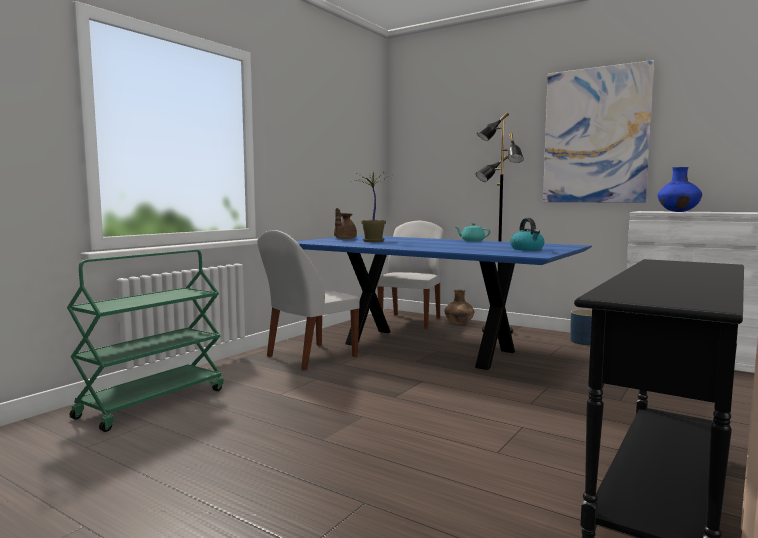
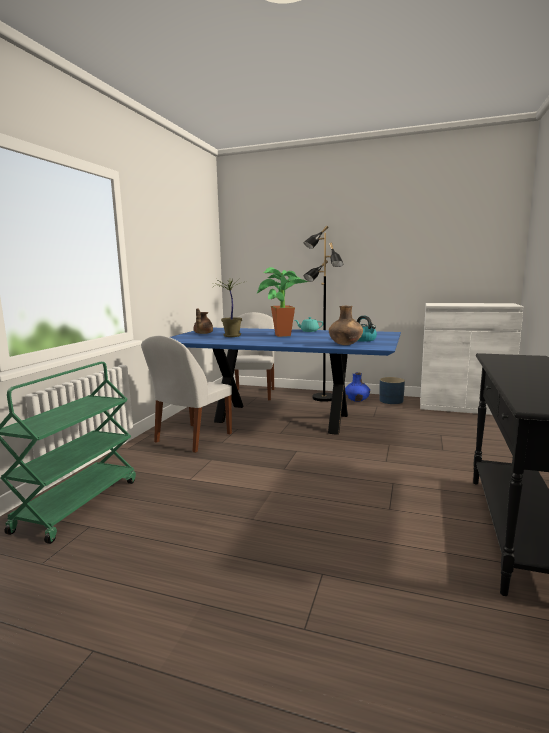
camera: 15 degrees left, 5 degrees up
(431, 243) = (281, 336): none -> potted plant
(459, 323) = (291, 393): brown vase -> brown vase (345, 345)
(595, 136) = (393, 245): picture -> none
(678, 212) = (458, 304): blue vase -> blue vase (357, 401)

